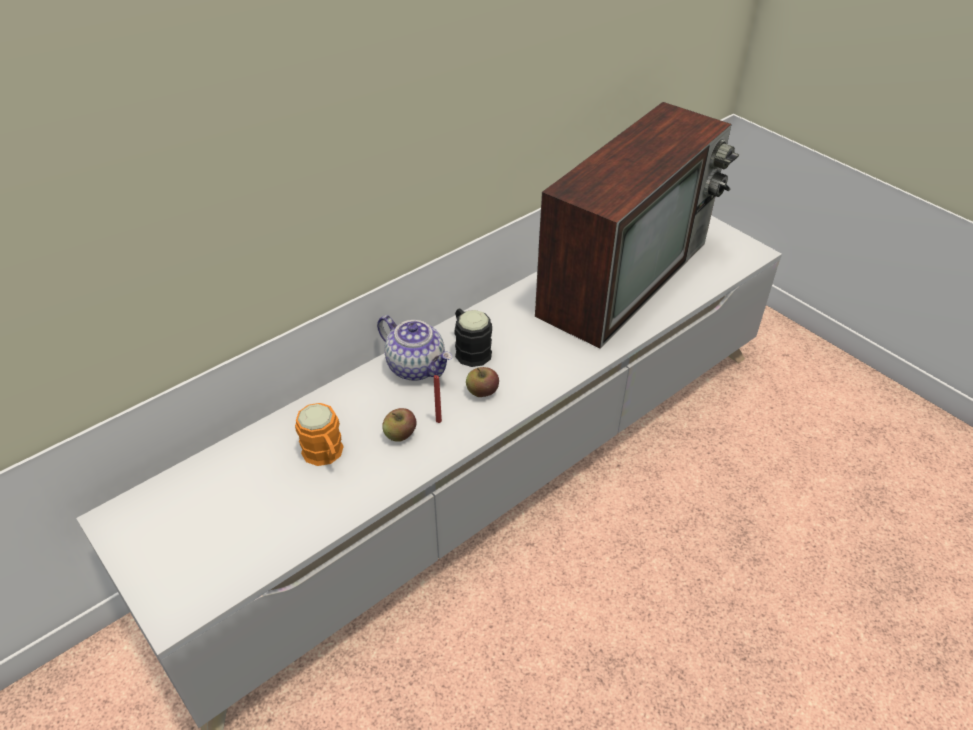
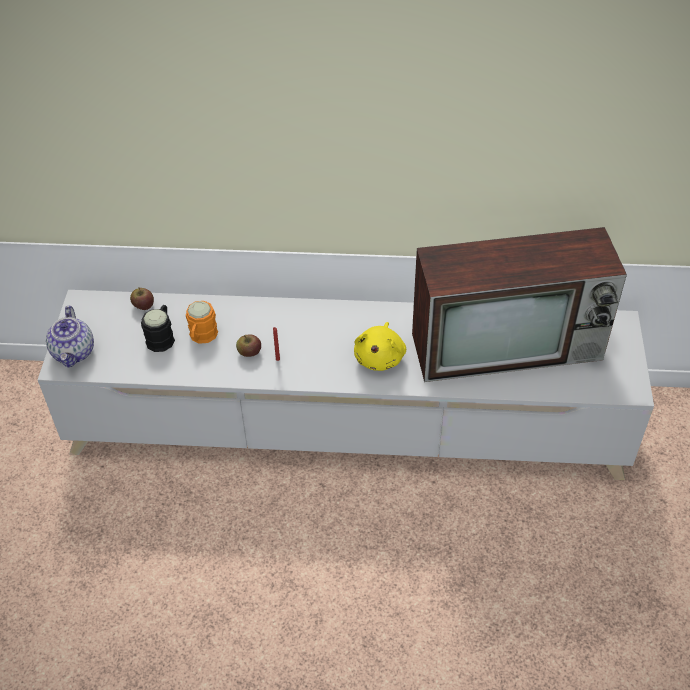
camera: 45 degrees right, 5 degrees up
(417, 367) = (304, 319): teapot -> teapot (74, 352)
(469, 349) = (346, 328): black mug -> black mug (162, 336)
(482, 392) = (321, 359): apple -> apple (143, 306)
(534, 353) = (380, 357): none -> yellow plush toy

